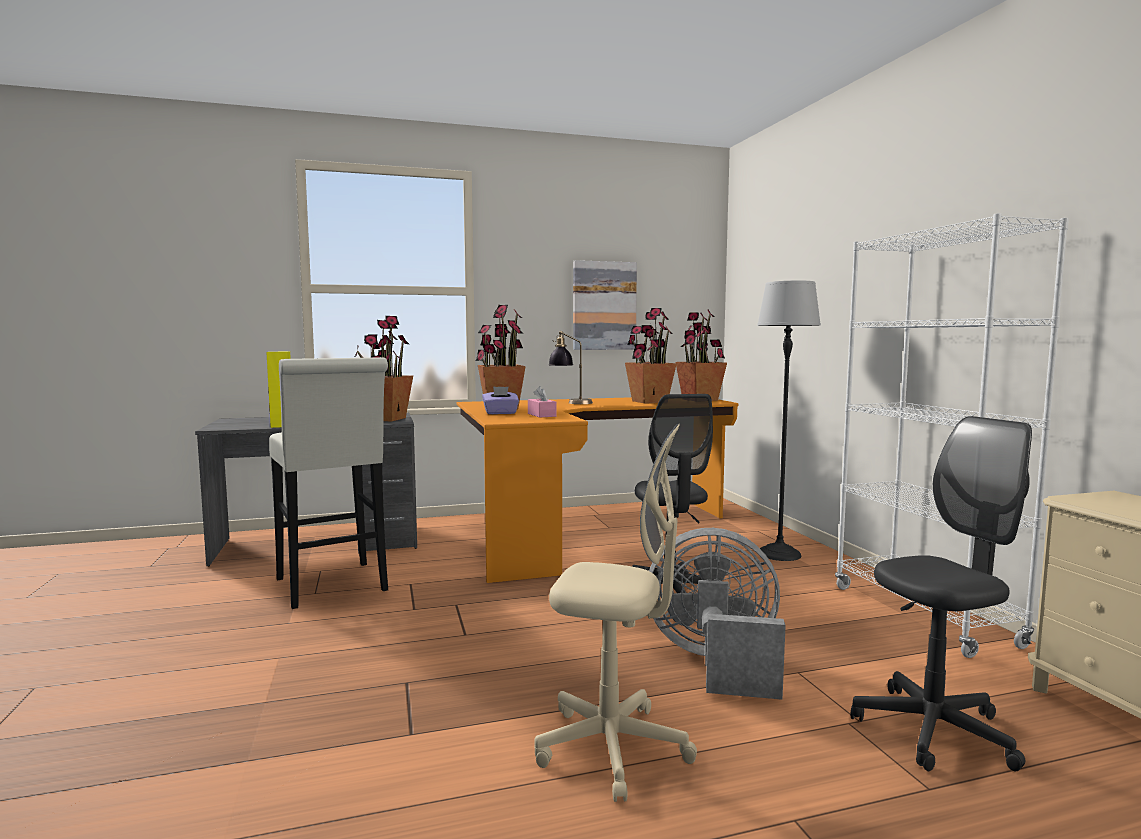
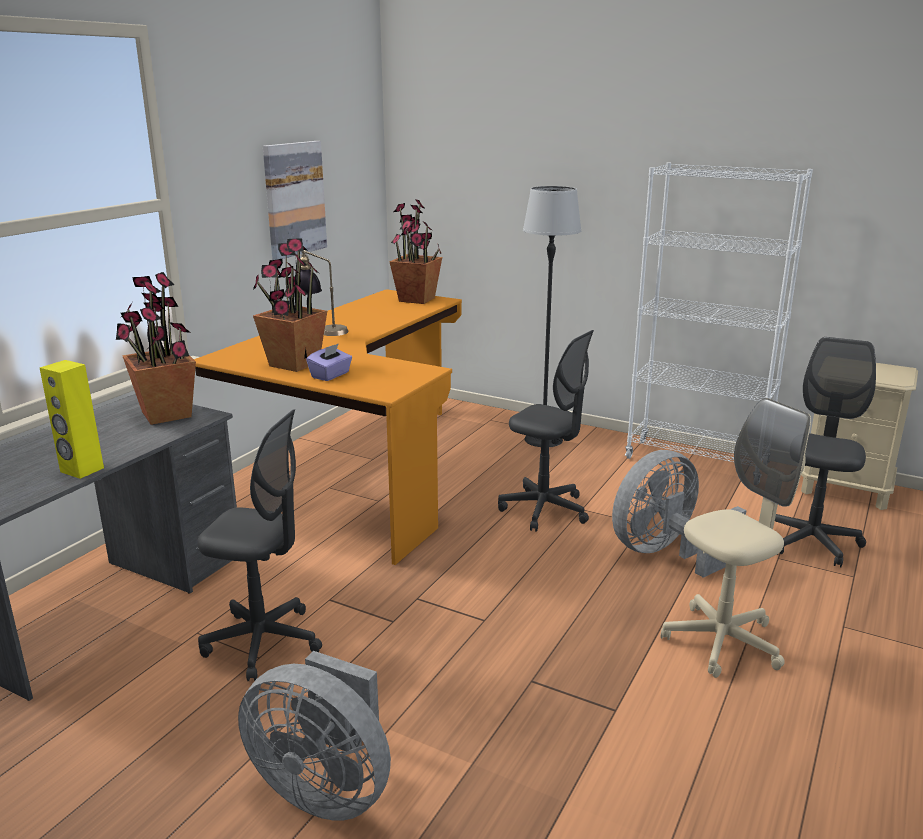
camera: 45 degrees left, 15 degrees up
(188, 665) = (325, 788): none -> grey fan
(333, 587) = (263, 642): white stool -> grey office chair
(541, 415) = (381, 368): pink tissue box -> none
(649, 401) = (386, 313): potted plant -> none

